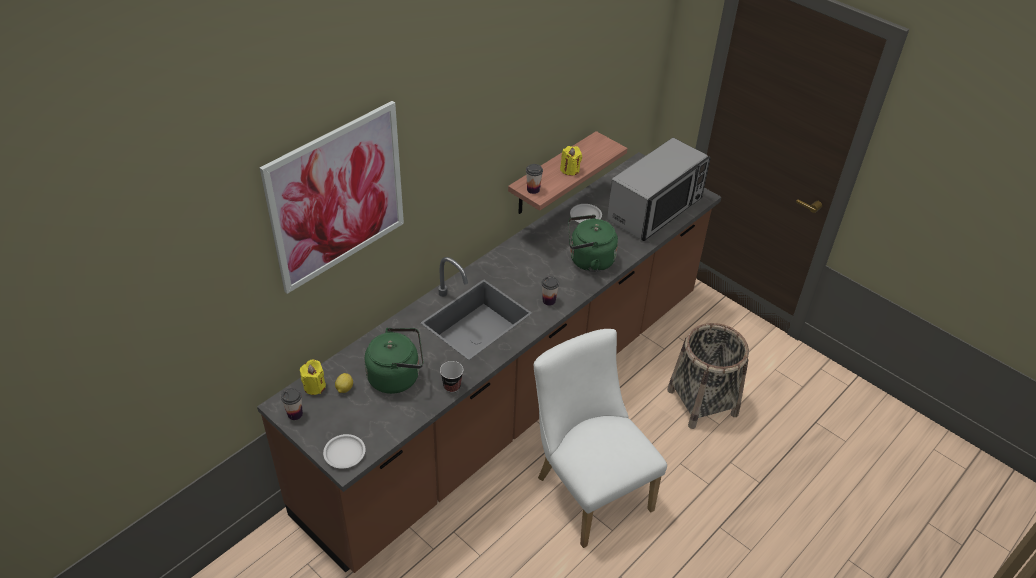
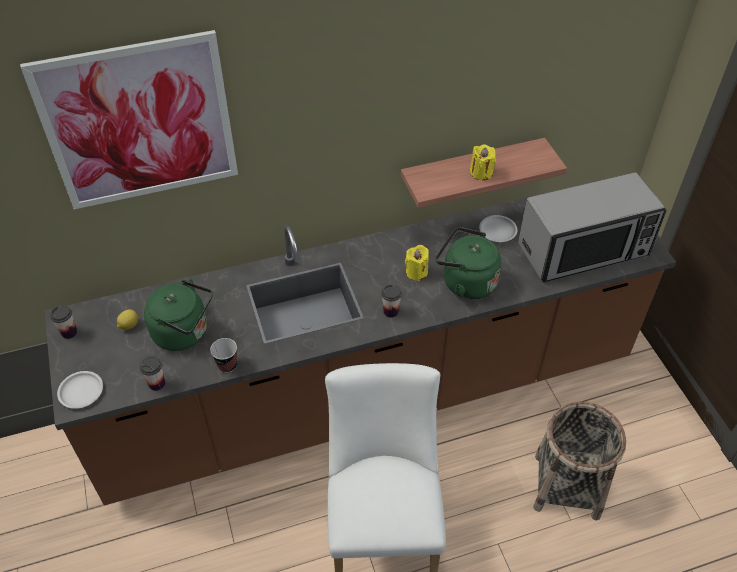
camera: 30 degrees right, 5 degrees up
(314, 386) = (105, 312): yellow candle -> yellow candle (416, 272)
(533, 189) = (424, 182): cup -> cup (156, 383)

